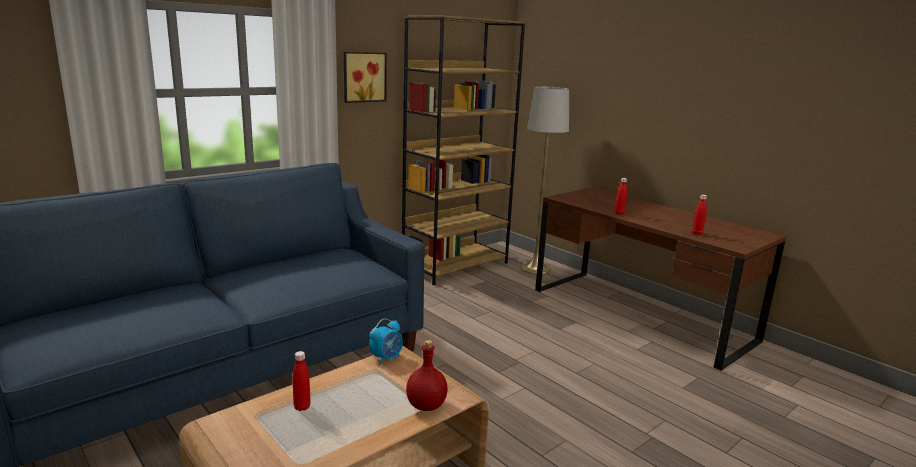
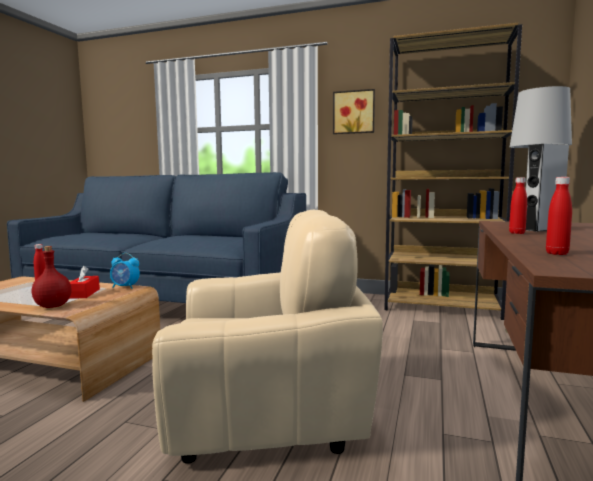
camera: 60 degrees right, 10 degrees down
(388, 384) = (84, 293): none -> red tissue box
(576, 392) = (268, 414): none -> beige armchair
(609, 204) = (542, 229): none -> grey speaker

